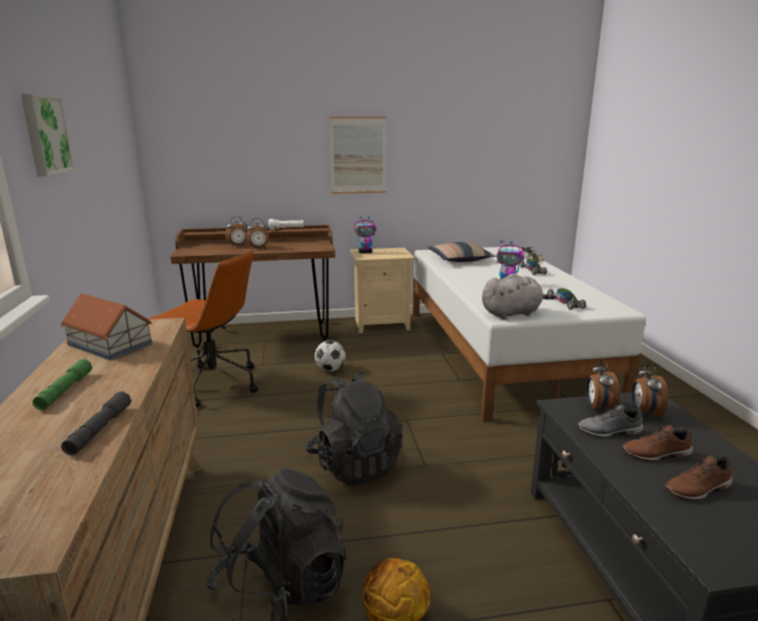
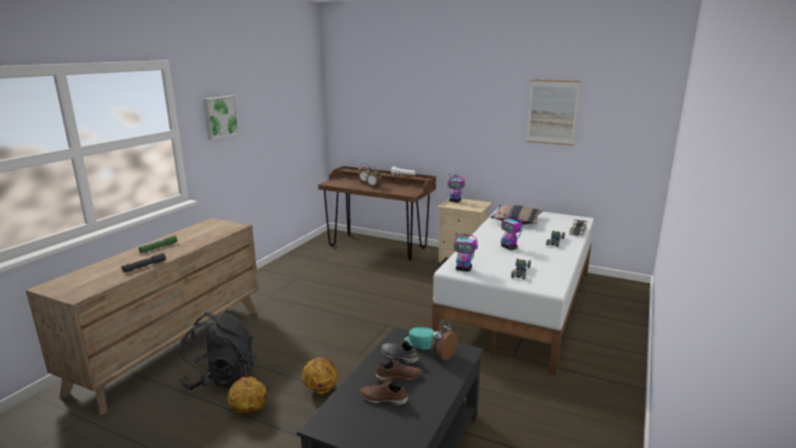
camera: 35 degrees right, 0 degrees up
(110, 344) = (203, 231): toy house -> none
(212, 384) = (313, 270): brown office chair -> none
(330, 369) = (386, 281): football -> none
(354, 465) = (325, 338): black backpack -> none
(358, 155) = (460, 126): picture -> picture (552, 112)
(446, 533) = (320, 389): none -> basketball
(513, 313) = (464, 269): grey plush toy -> toy robot
(598, 409) = (419, 344): alarm clock -> turquoise cap
(656, 455) = (399, 377): brown shoe -> brown shoe turned 135 degrees clockwise

